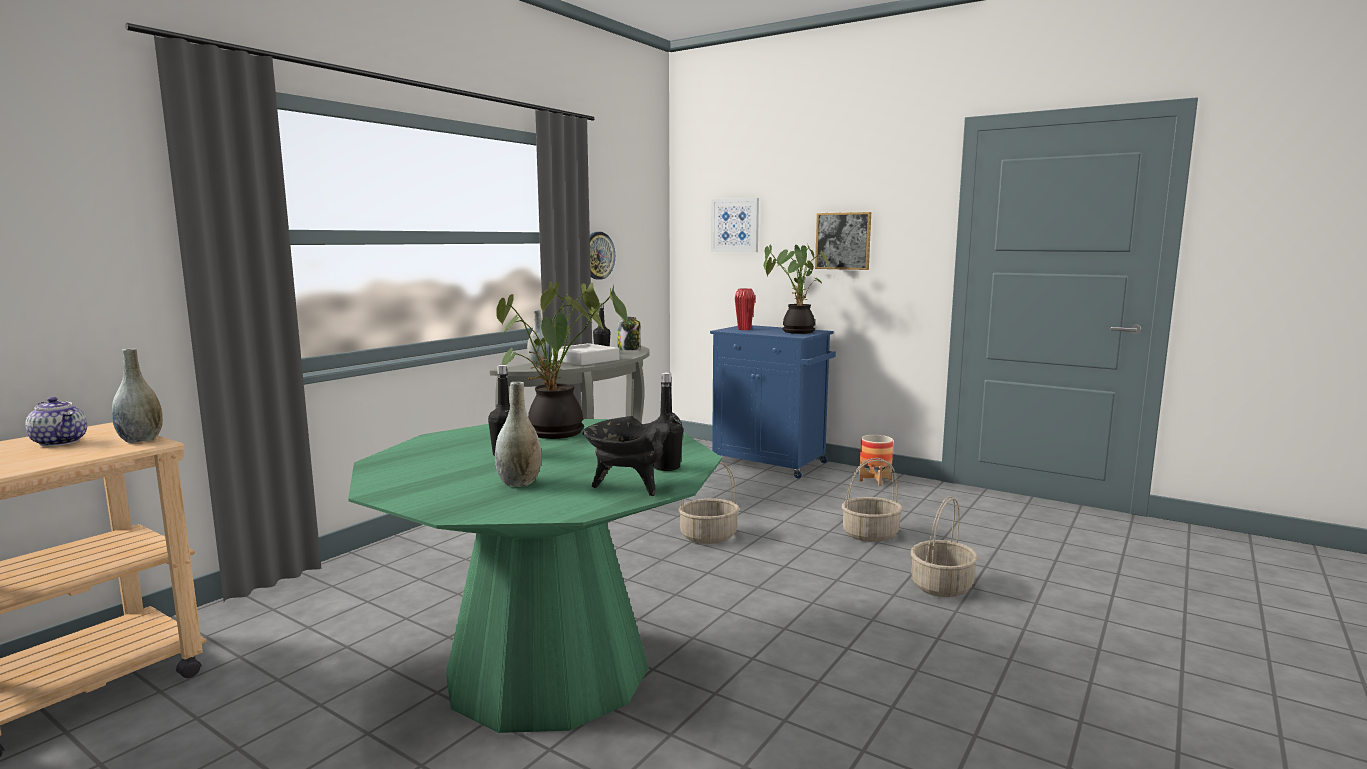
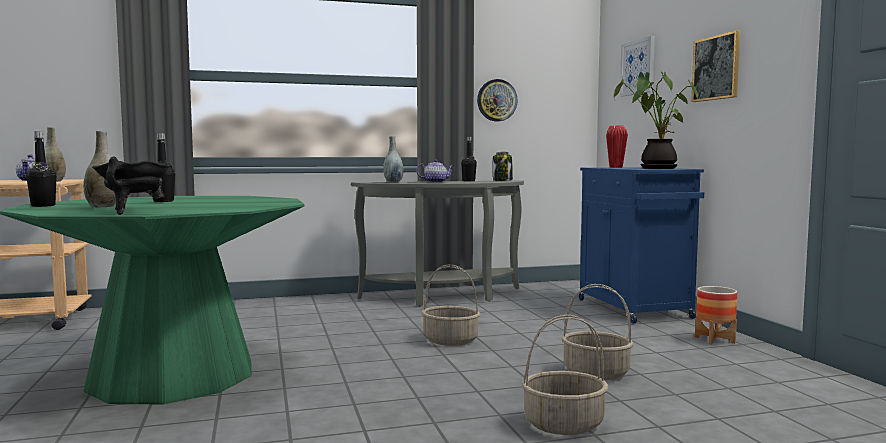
camera: 40 degrees right, 5 degrees down
(558, 434) = (233, 199): potted plant -> none
(585, 360) = (436, 182): grey tray -> teapot
(666, 467) = (196, 210): black bottle -> black bottle (43, 206)

